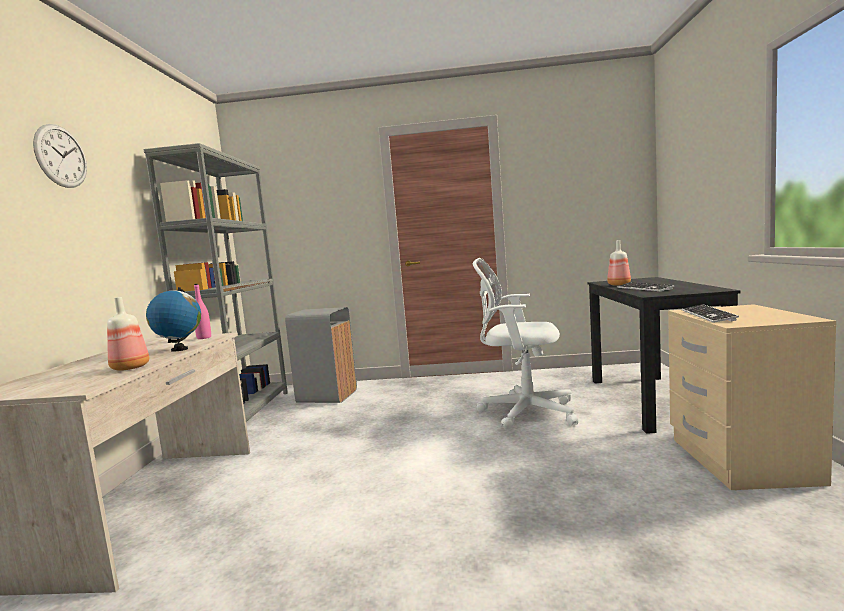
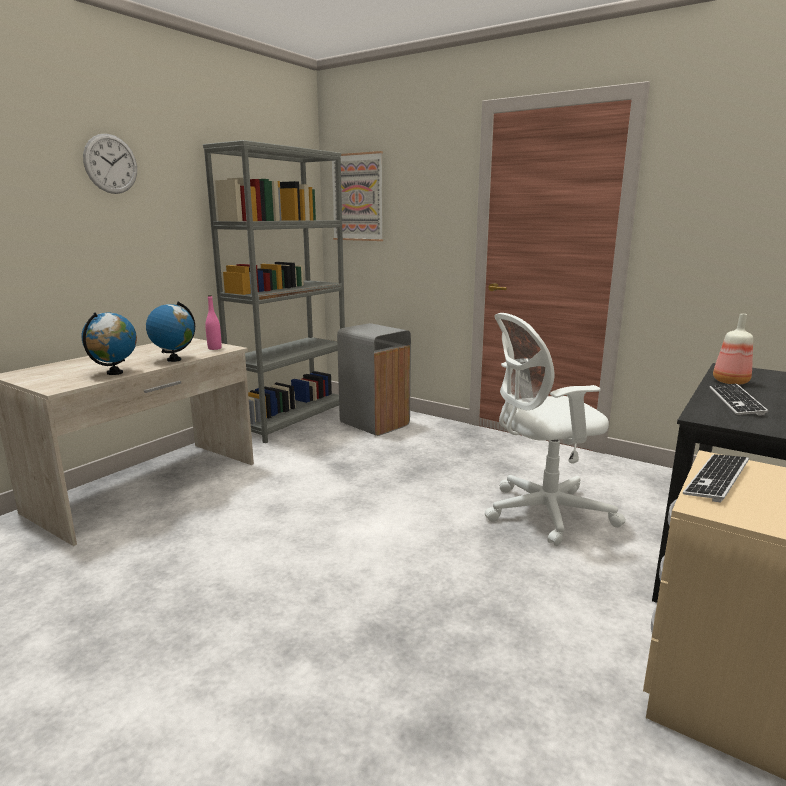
camera: 30 degrees right, 10 degrees up
(131, 367) = (115, 373): bottle -> globe
(270, 206) = (358, 197): none -> picture
(523, 411) = (542, 513): white office chair -> white office chair turned 60 degrees counterclockwise

